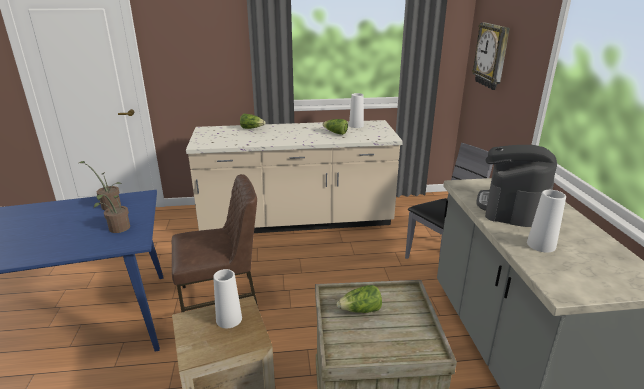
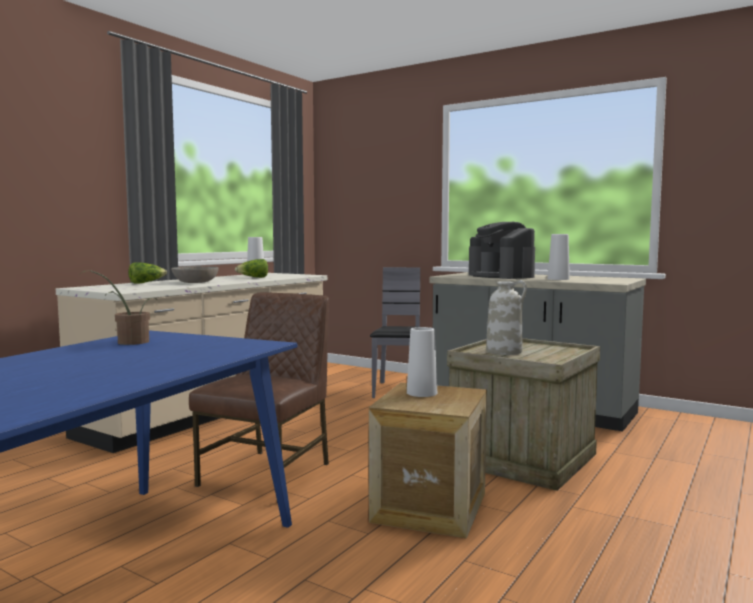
camera: 50 degrees left, 20 degrees down
(117, 229) = (212, 345): potted plant -> none
(275, 135) = (195, 282): none -> grey bowl
(360, 310) = (504, 351): lettuce -> white vase
(492, 56) = (358, 198): wall clock -> none

